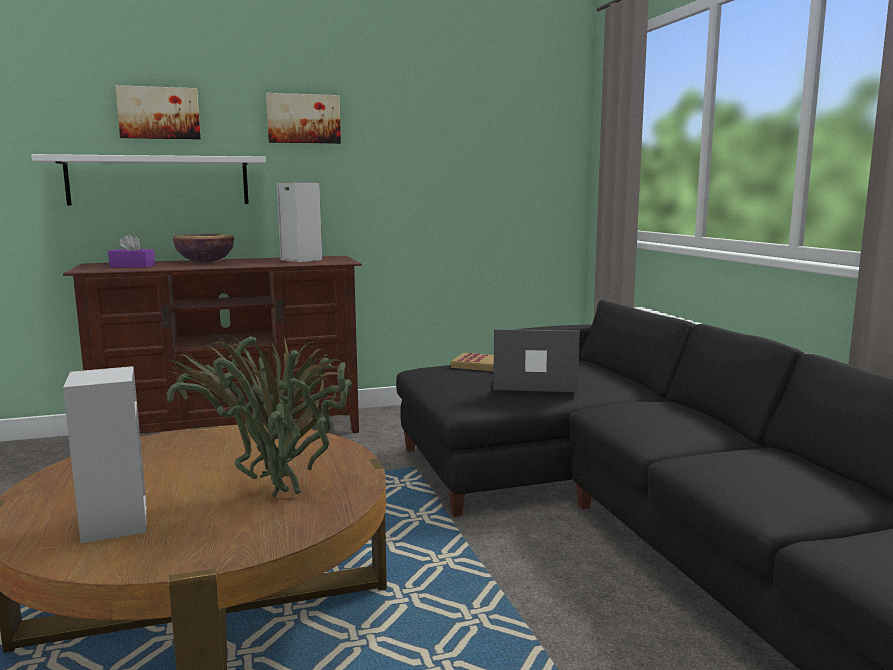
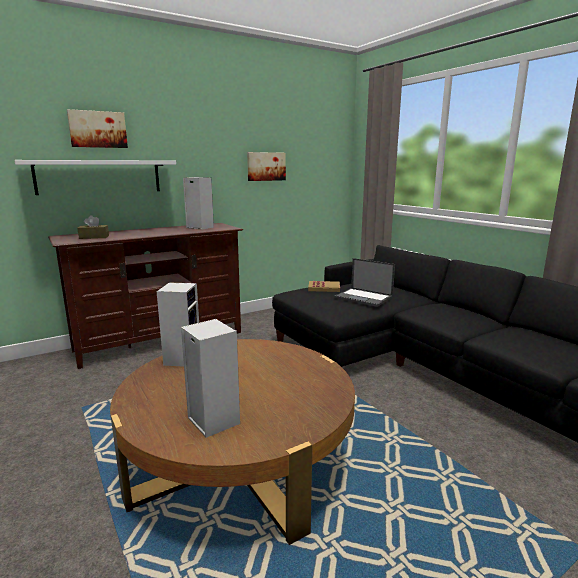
camera: 15 degrees left, 5 degrees up
(132, 266) = (94, 237): purple tissue box -> brown tissue box
(165, 442) = (182, 358): none -> speaker
(205, 262) = (138, 231): bowl -> none
(276, 491) = (289, 384): potted plant -> none
(303, 119) = (192, 134): picture -> picture (266, 166)
(533, 383) = (364, 297): laptop -> laptop turned 135 degrees counterclockwise

